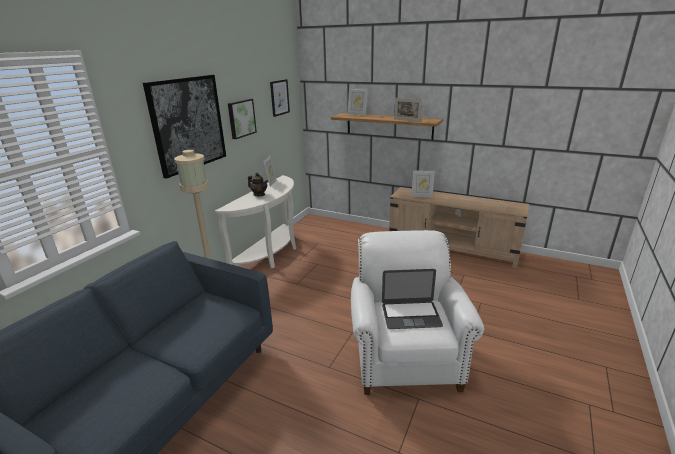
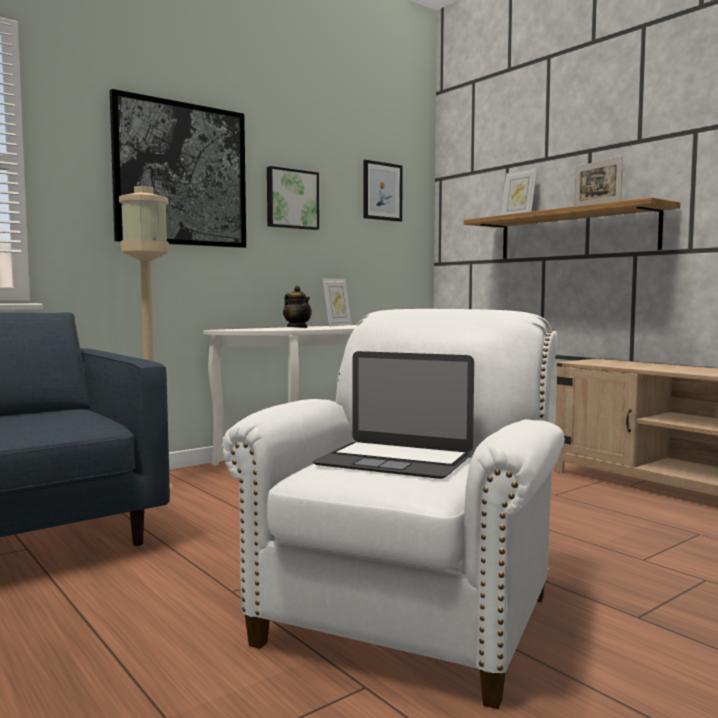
camera: 25 degrees right, 20 degrees down
(421, 196) = (628, 365): picture frame -> none

